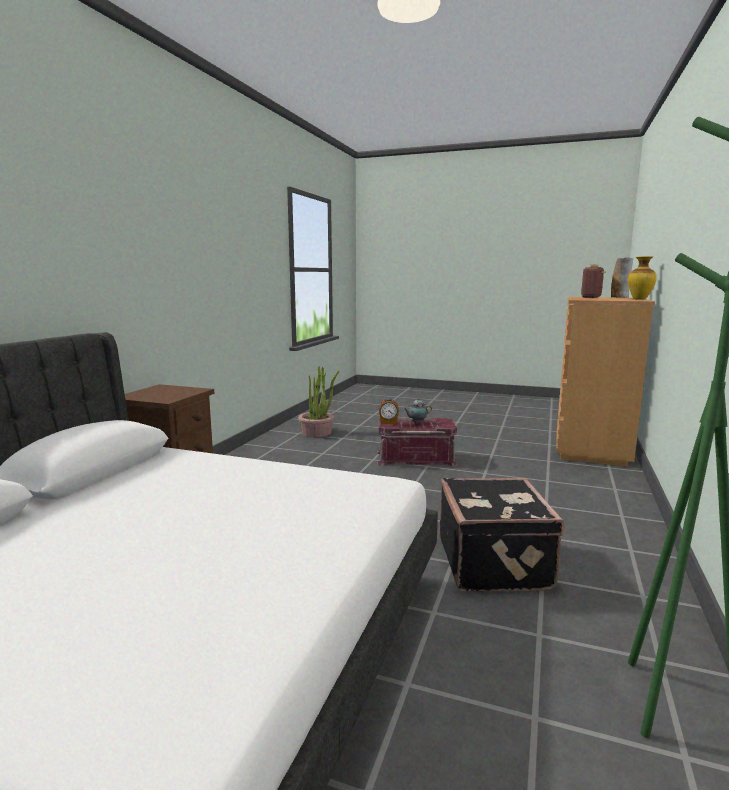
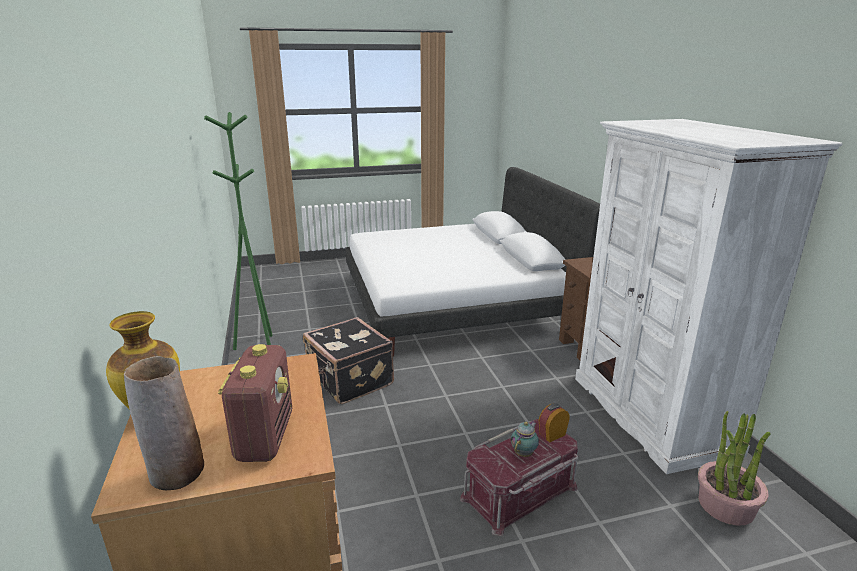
camera: 145 degrees right, 10 degrees up
(259, 459) = (650, 413): none -> white wardrobe

